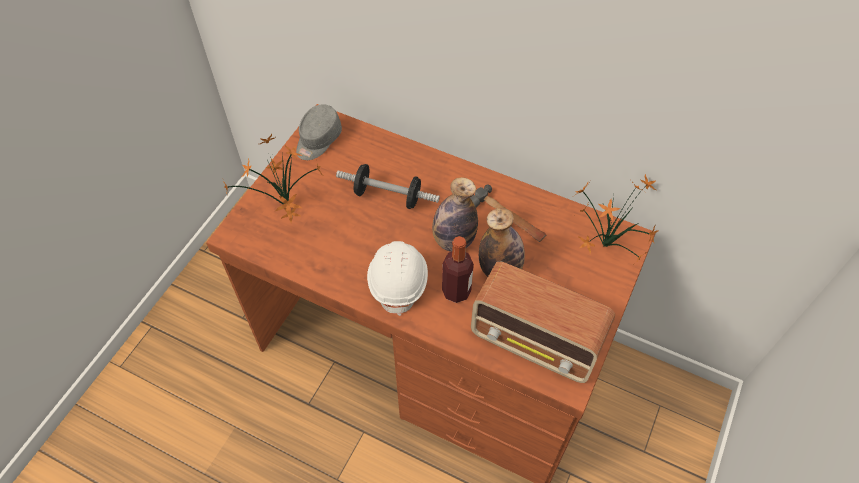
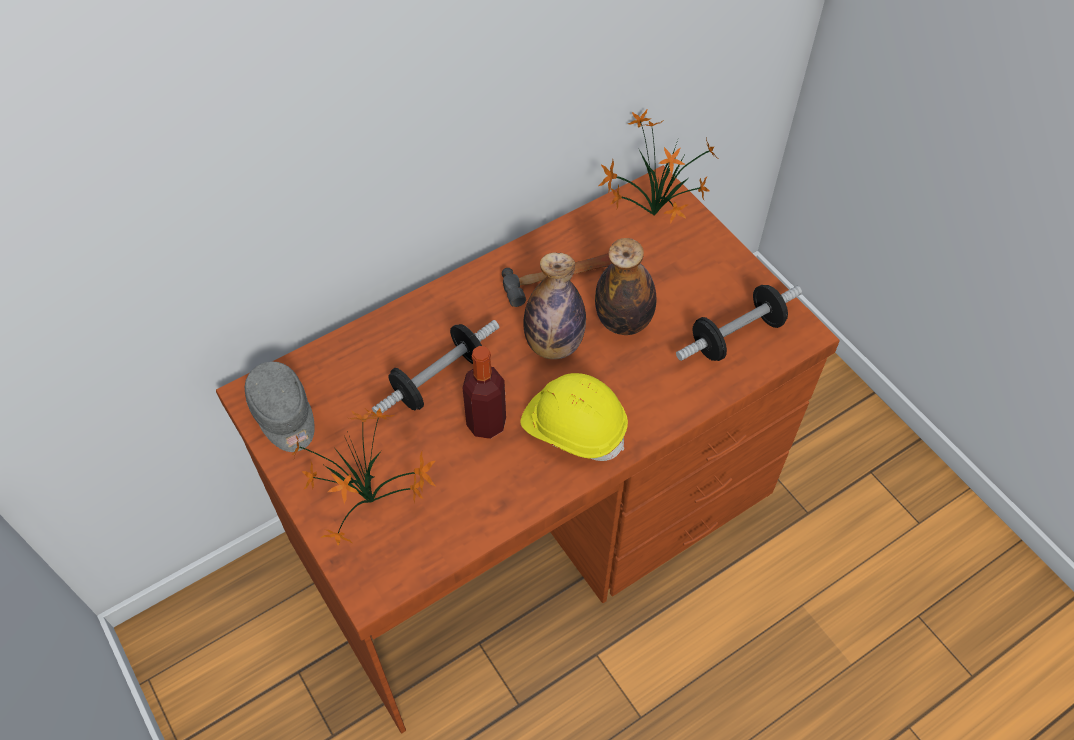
camera: 60 degrees left, 0 degrees up
(399, 281) = (574, 427): white hard hat -> yellow hard hat
(456, 291) = (625, 376): bottle -> bottle (486, 423)
(536, 342) = (736, 336): radio -> dumbbell

